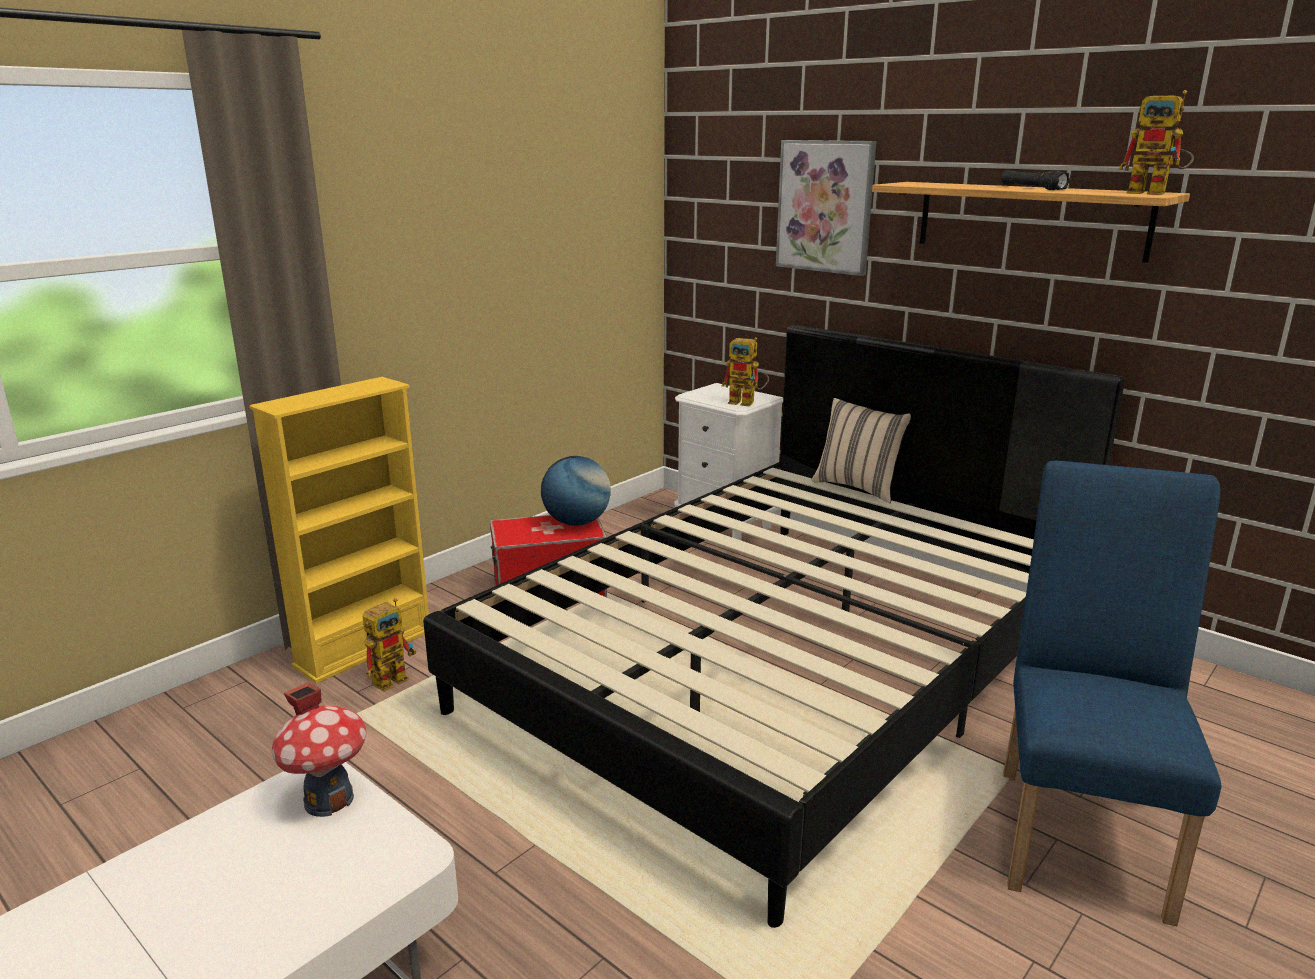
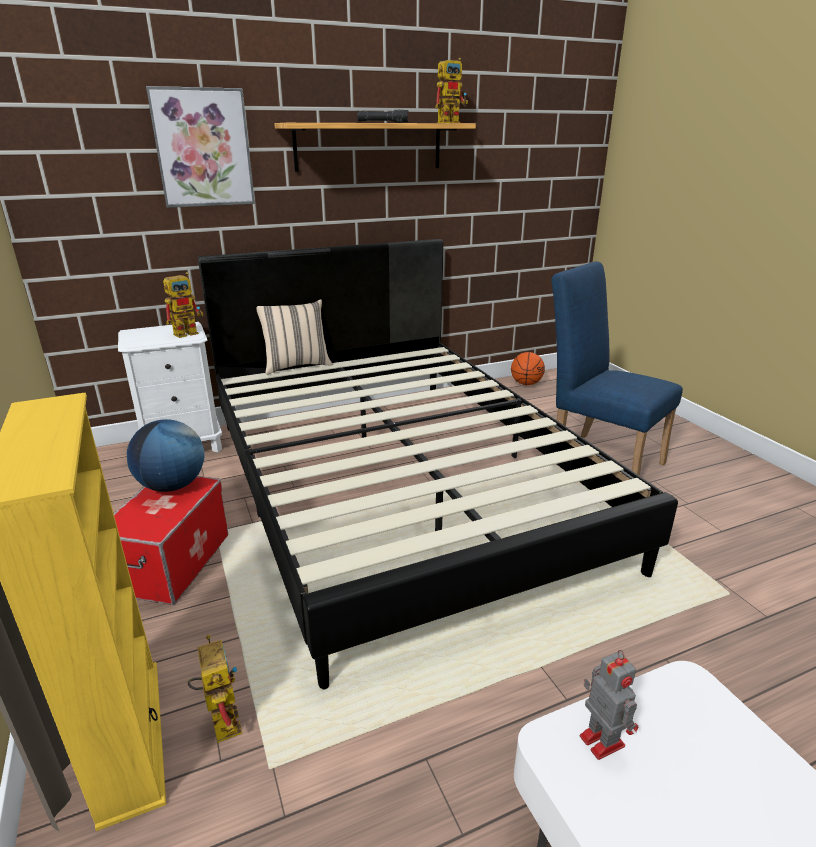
camera: 65 degrees left, 5 degrees up
(329, 800) = (600, 739): toy house -> toy robot
(1255, 701) = (526, 384): none -> basketball

